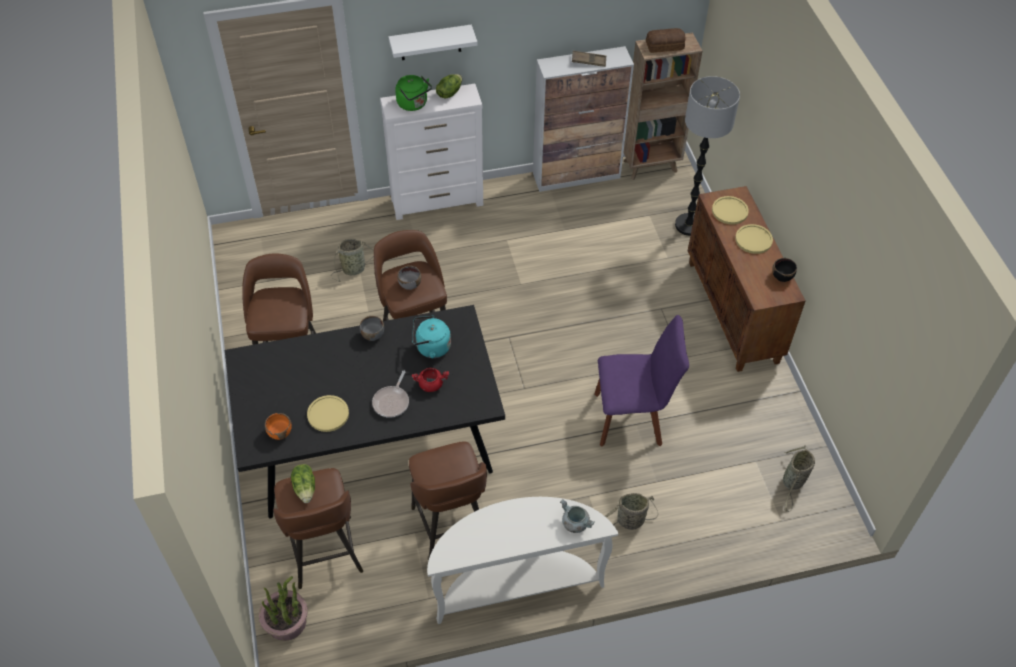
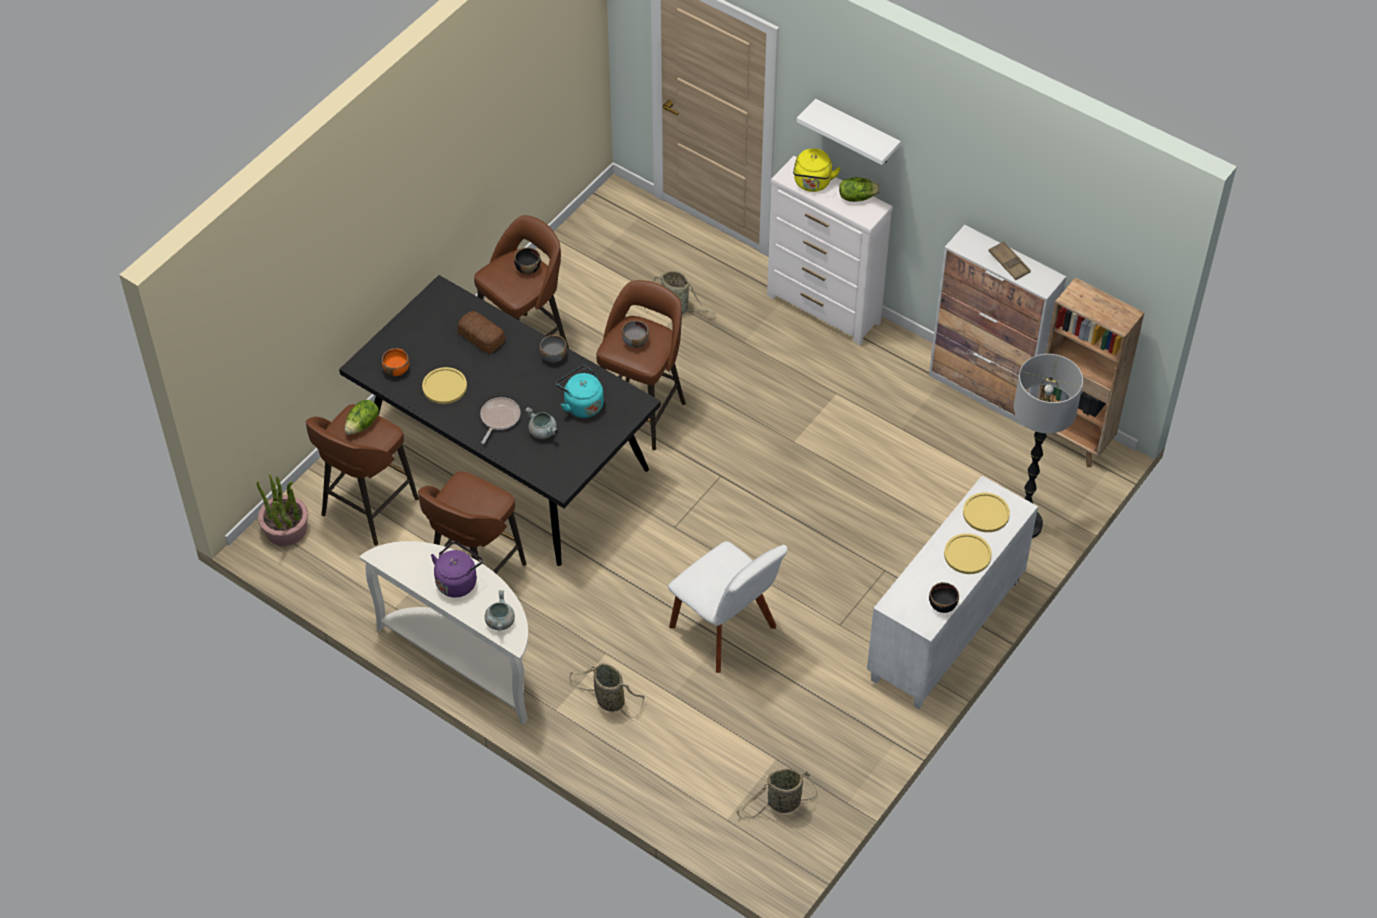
camera: 50 degrees right, 0 degrees up
(280, 298) = (527, 268): none -> black bowl
(392, 402) = (499, 418): frying pan -> frying pan turned 135 degrees clockwise
(414, 104) = (812, 183): green kettle -> yellow kettle
(431, 384) = (543, 431): red cooking pot -> grey cooking pot
(513, 525) = (458, 581): none -> purple kettle
(632, 418) = (726, 631): purple chair -> white chair
(665, 46) = (1095, 304): bread -> bread (481, 338)
(733, 312) = (946, 632): brown cabinet -> white cabinet

